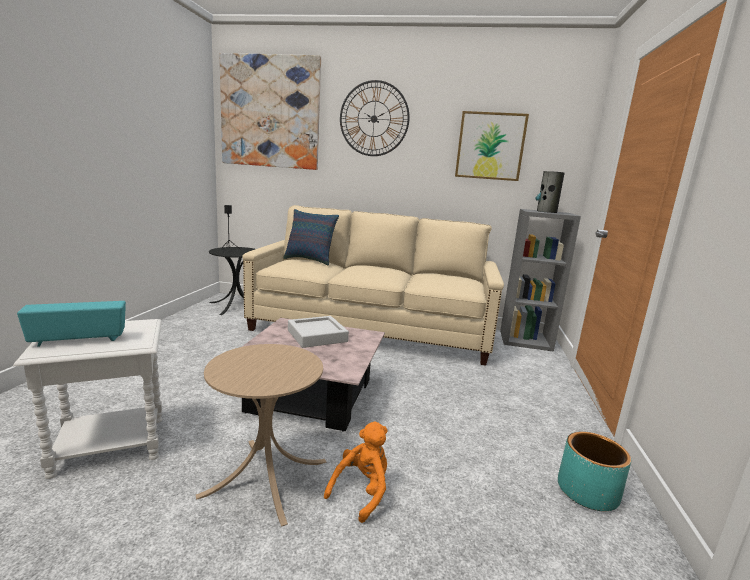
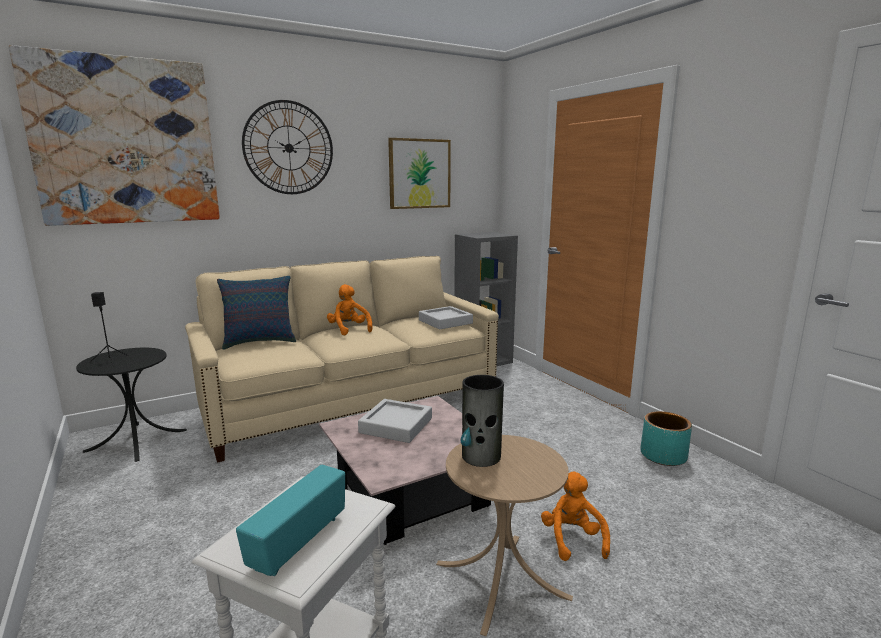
camera: 40 degrees left, 0 degrees up
(374, 267) = (349, 330): none -> orange plush toy
(458, 282) = (445, 322): none -> grey tray
(546, 211) = (485, 234): vase -> vase (481, 456)

